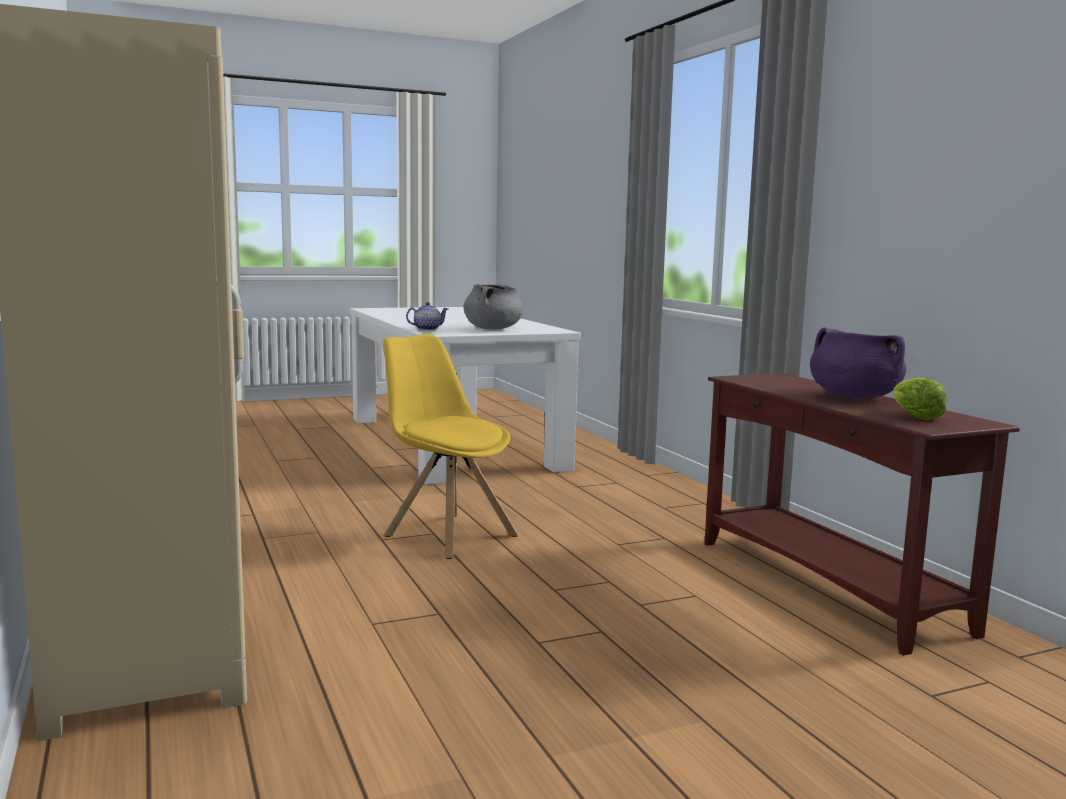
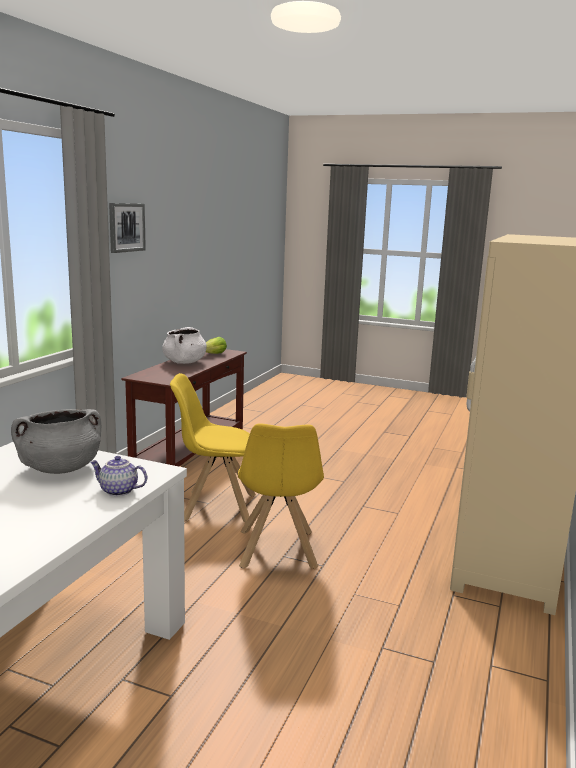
camera: 135 degrees left, 5 degrees up
(602, 544) = (215, 506): none -> yellow chair
(853, 397) = (184, 362): purple cooking pot -> white cooking pot
(892, 135) = (126, 227): none -> picture

